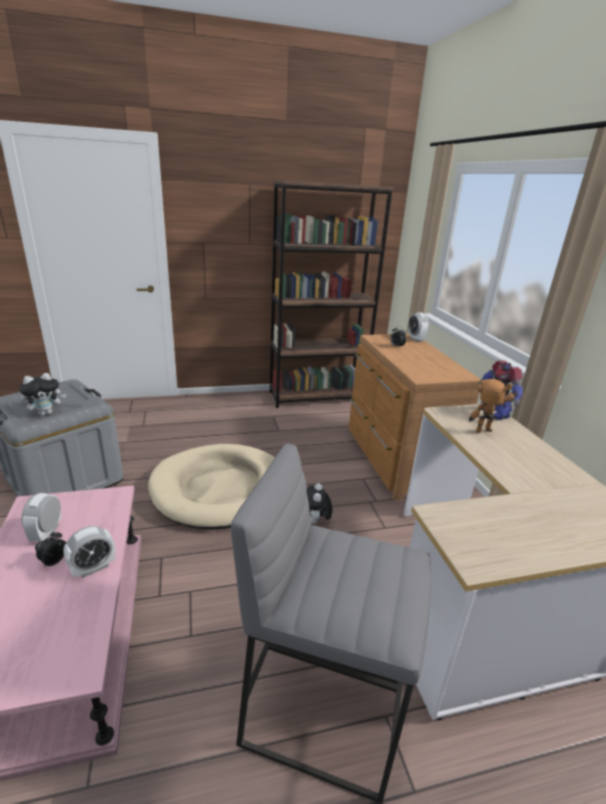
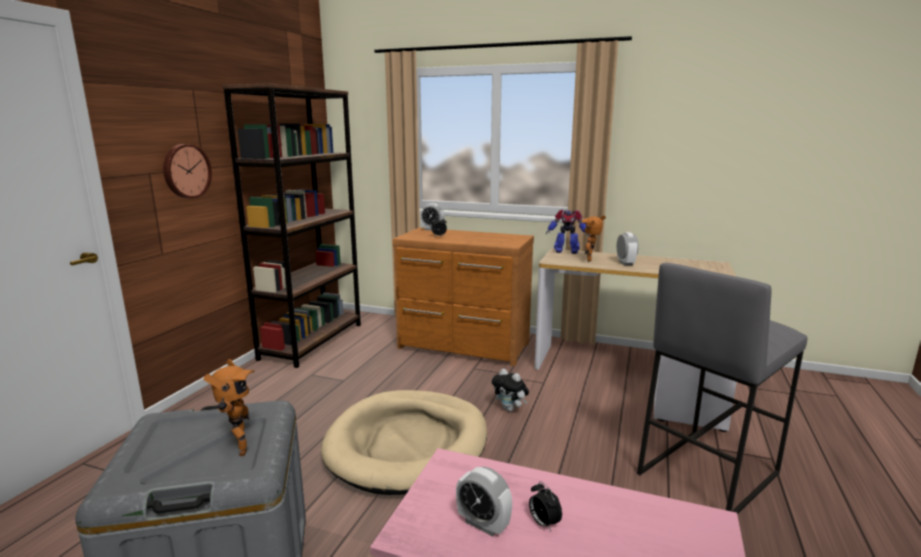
camera: 55 degrees left, 10 degrees down
(46, 413) = (237, 449): plush toy -> toy robot
(93, 568) = (572, 496): alarm clock -> alarm clock (625, 263)
(231, 244) = (186, 171): none -> wall clock

